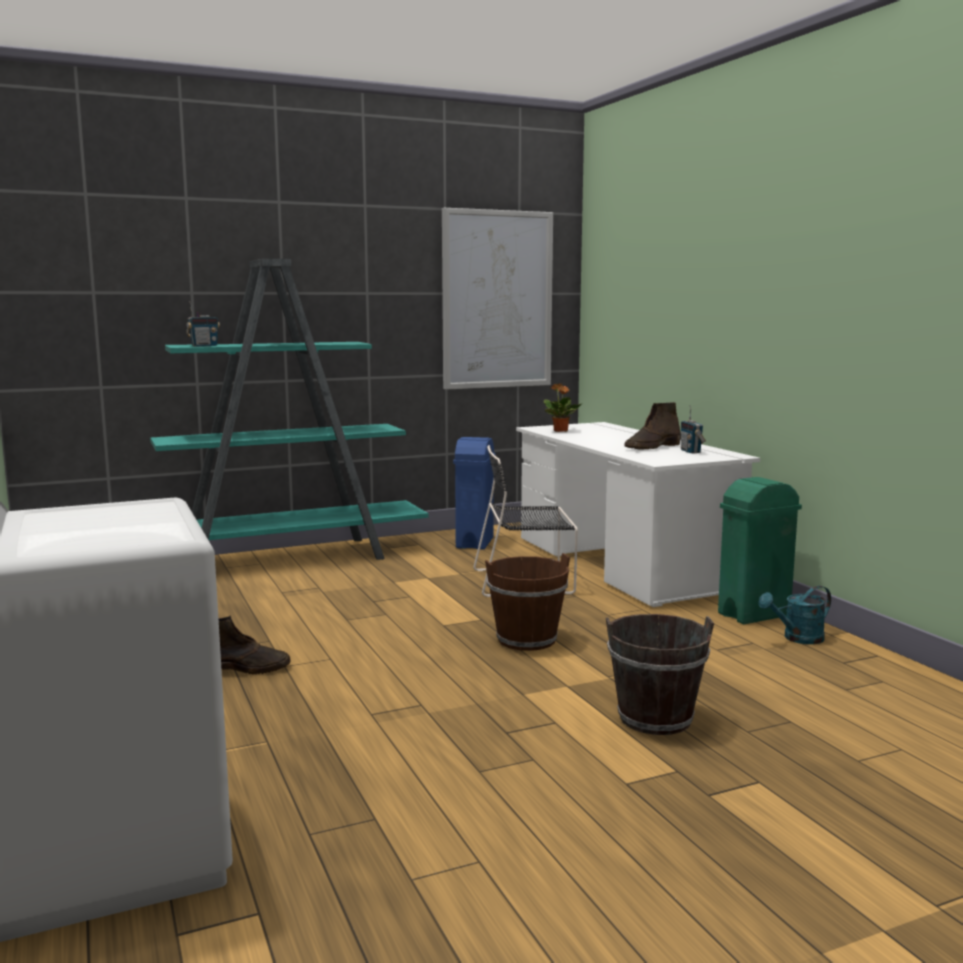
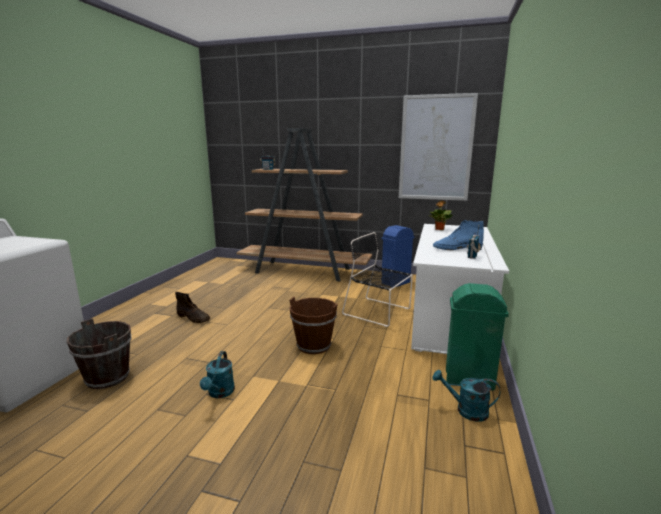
camera: 40 degrees right, 5 degrees up
(286, 559) = (304, 271): turquoise bookcase -> brown bookcase
(523, 724) = (220, 393): none -> turquoise watering can
(652, 447) = (456, 249): brown boot -> blue boot
(655, 718) = (277, 423): brown bucket -> brown bucket (108, 377)

